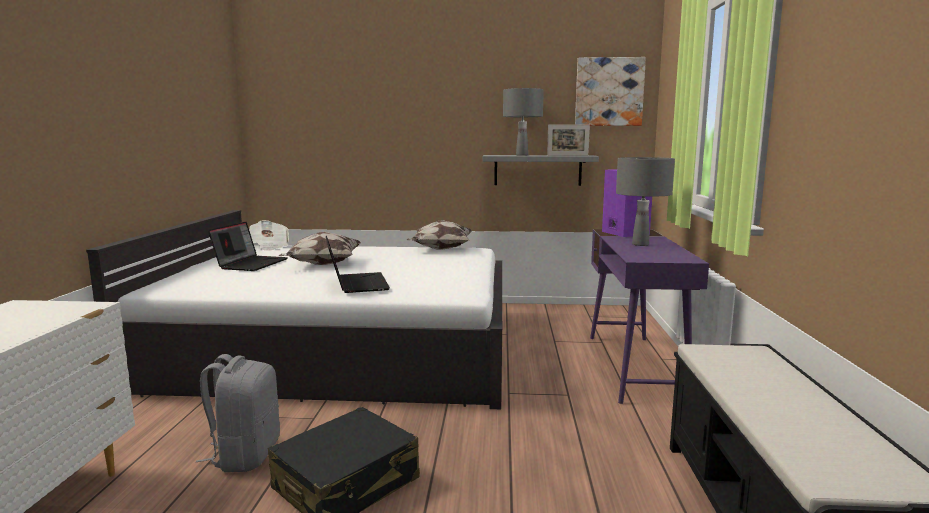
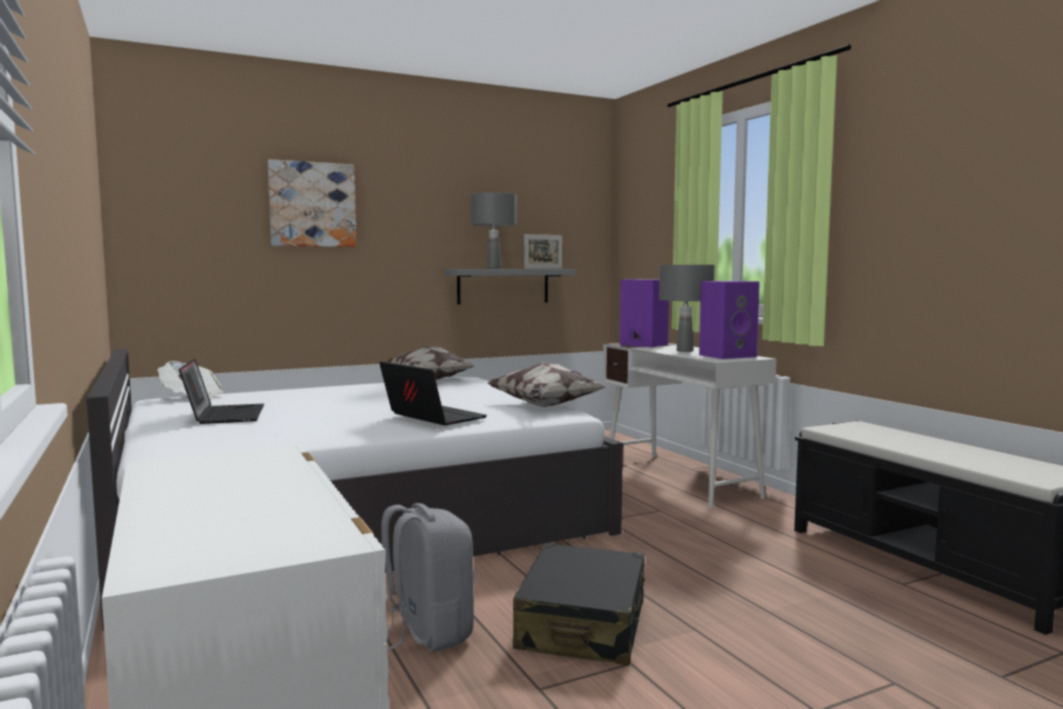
camera: 30 degrees left, 5 degrees down
(322, 264) = (328, 407): pillow -> pillow (545, 406)
(609, 92) = (570, 202): picture -> picture (312, 204)
(634, 367) = (679, 479): purple desk -> white desk
(665, 254) = (728, 355): none -> purple speaker

